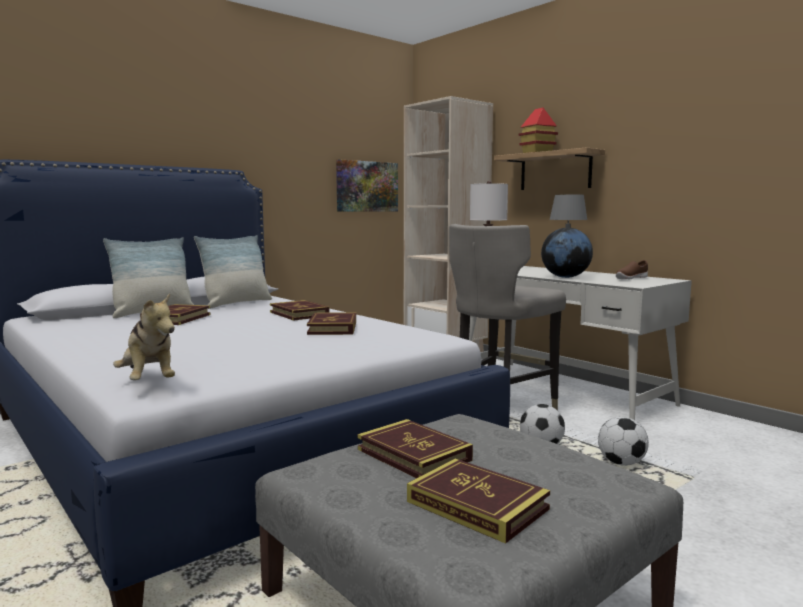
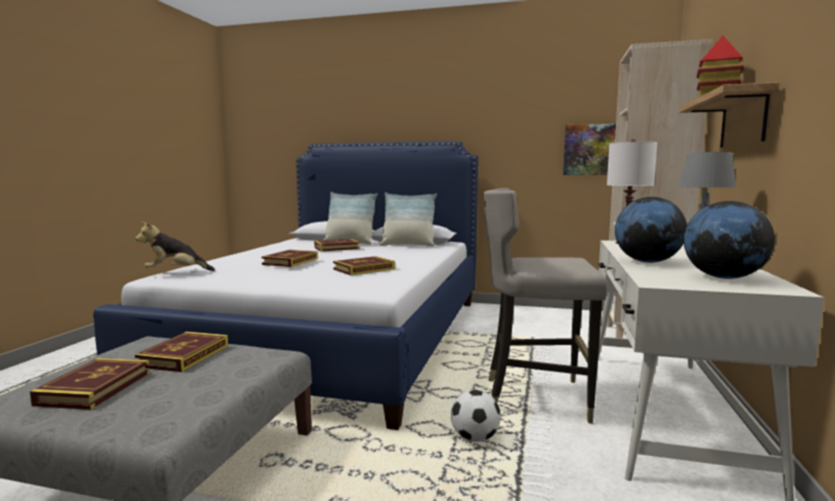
camera: 55 degrees right, 0 degrees up
(149, 381) = (176, 272): plush toy -> plush toy turned 60 degrees clockwise
(299, 314) = (397, 257): book -> book (290, 261)
(621, 463) = (496, 492): football -> none
(631, 279) = (723, 277): brown shoe -> globe

